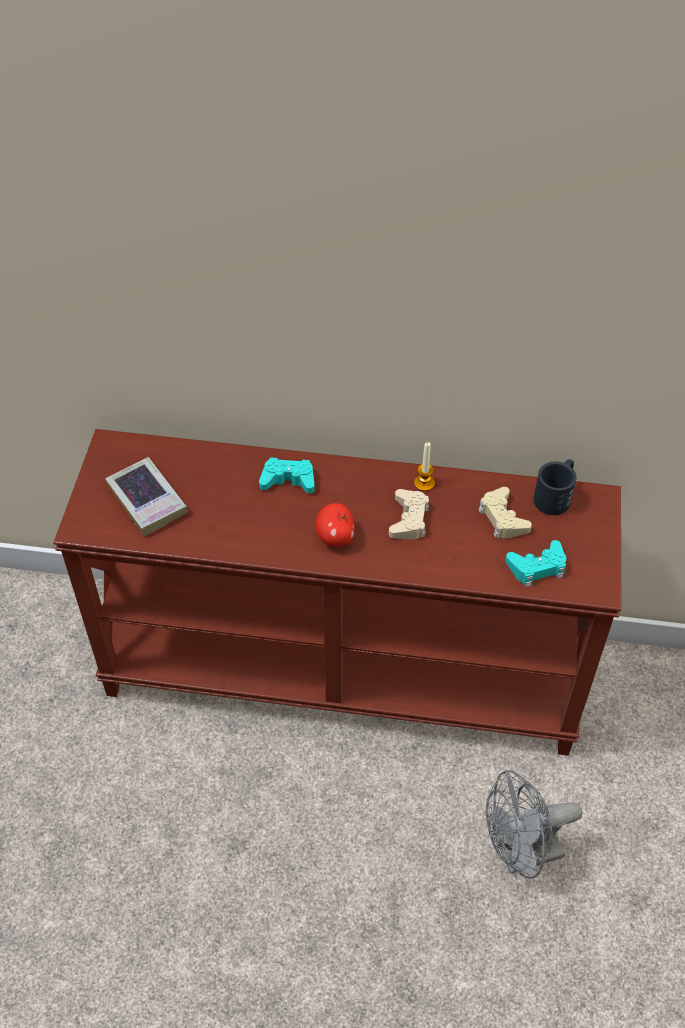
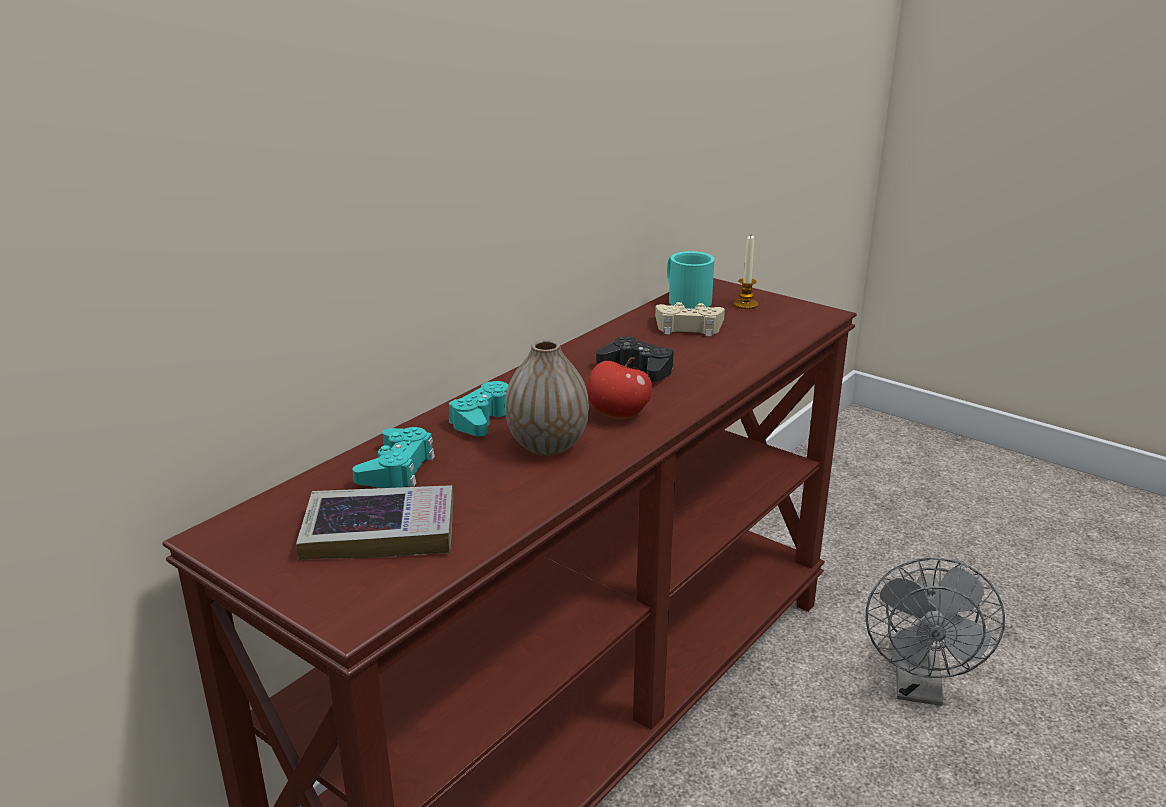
camera: 60 degrees left, 25 degrees down
(275, 522) = (547, 445): none -> vase
(409, 519) = (638, 369): beige game controller -> black game controller
(424, 483) = (593, 348): candle -> candle (745, 305)
(537, 567) = (771, 329): turquoise game controller -> turquoise game controller (397, 468)
(555, 495) = (684, 299): black mug -> turquoise mug

